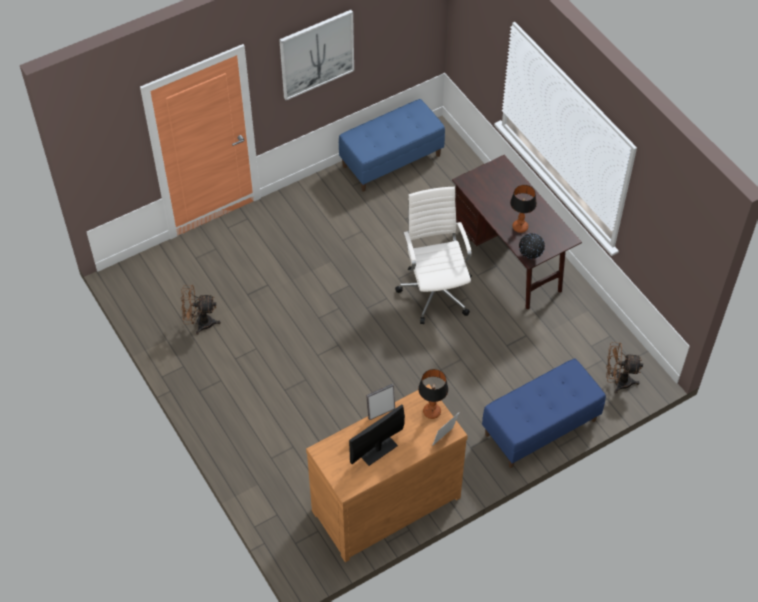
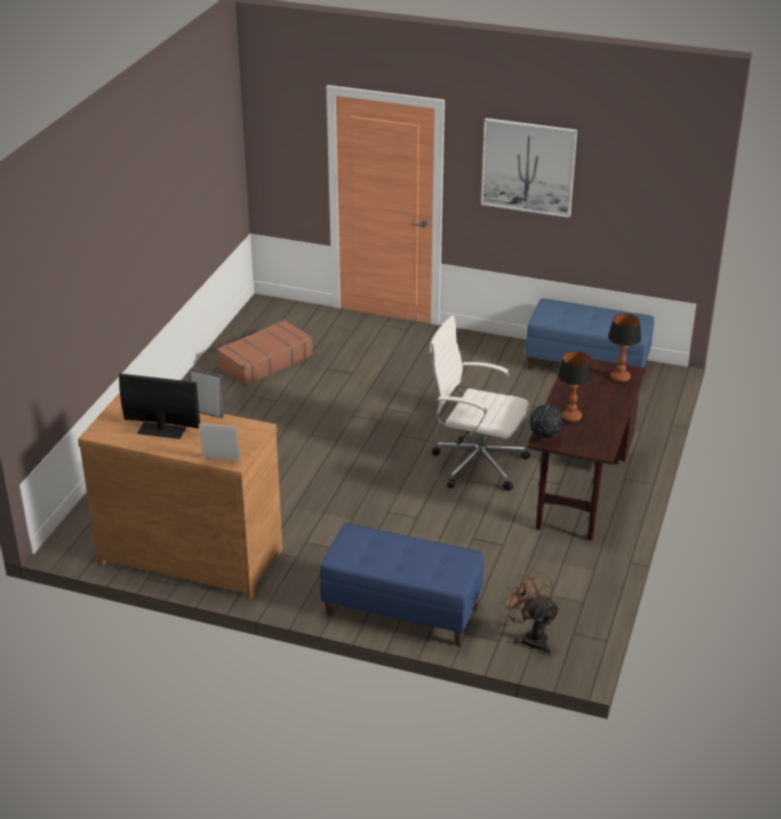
camera: 50 degrees right, 20 degrees down
(200, 323) = (265, 361): brown fan -> brown suitcase
(431, 412) = (243, 439): table lamp -> table lamp (619, 377)
(436, 291) = (476, 463): white office chair -> white office chair turned 105 degrees counterclockwise

